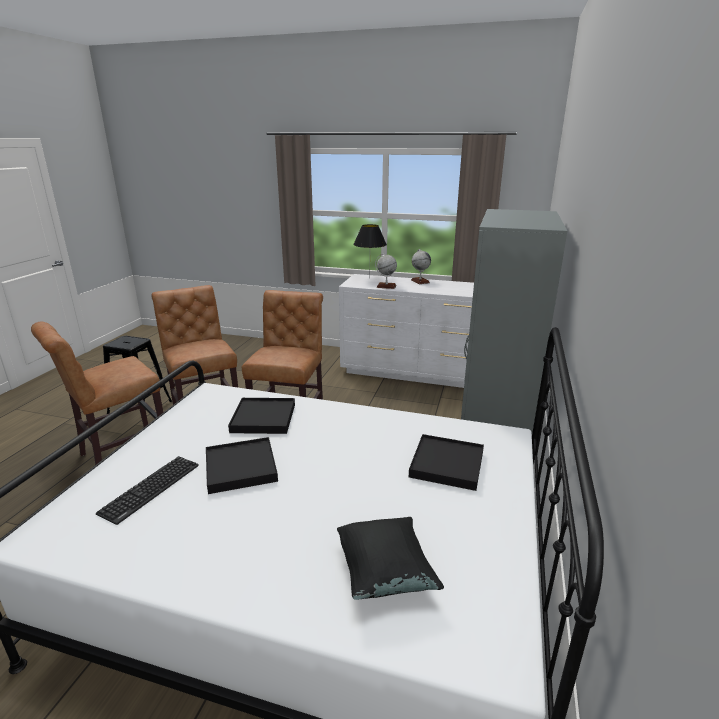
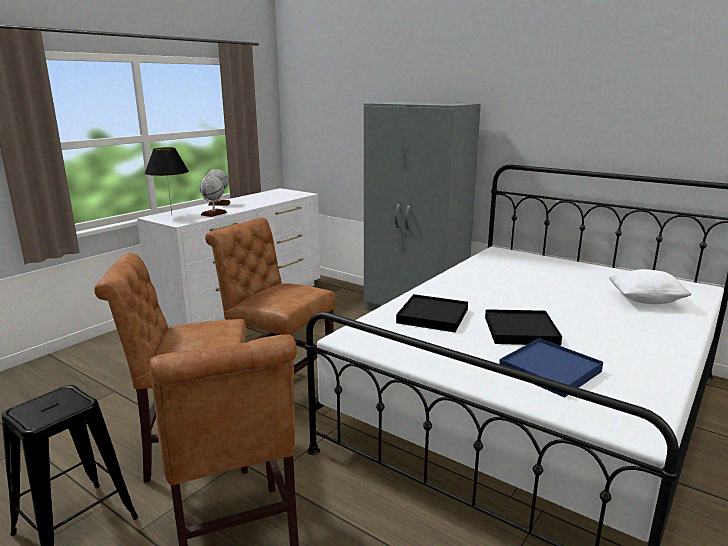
camera: 70 degrees left, 5 degrees down
(151, 488) = (550, 370): keyboard -> blue tray
(385, 574) = (645, 300): black pillow -> white pillow
(447, 464) = (530, 270): black tray -> none

